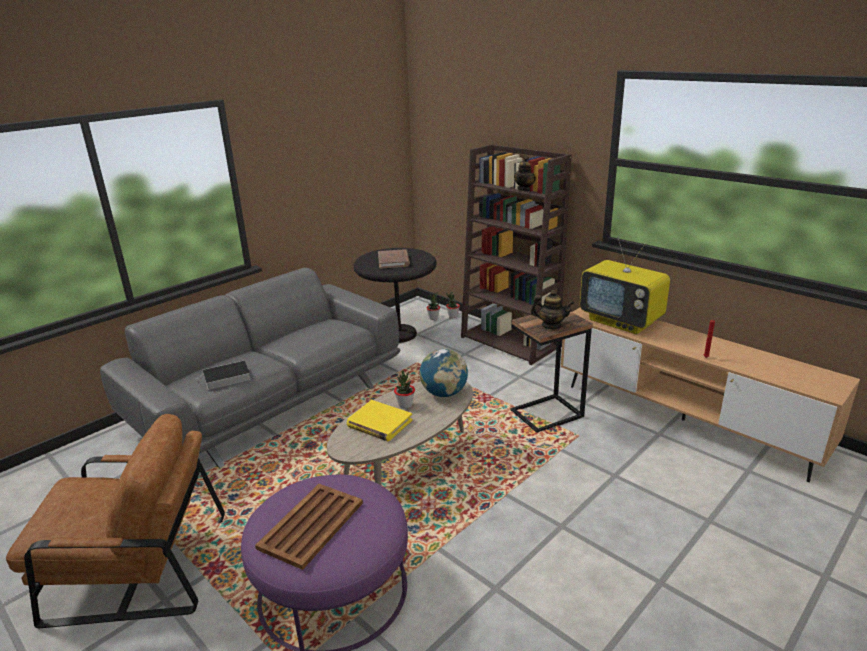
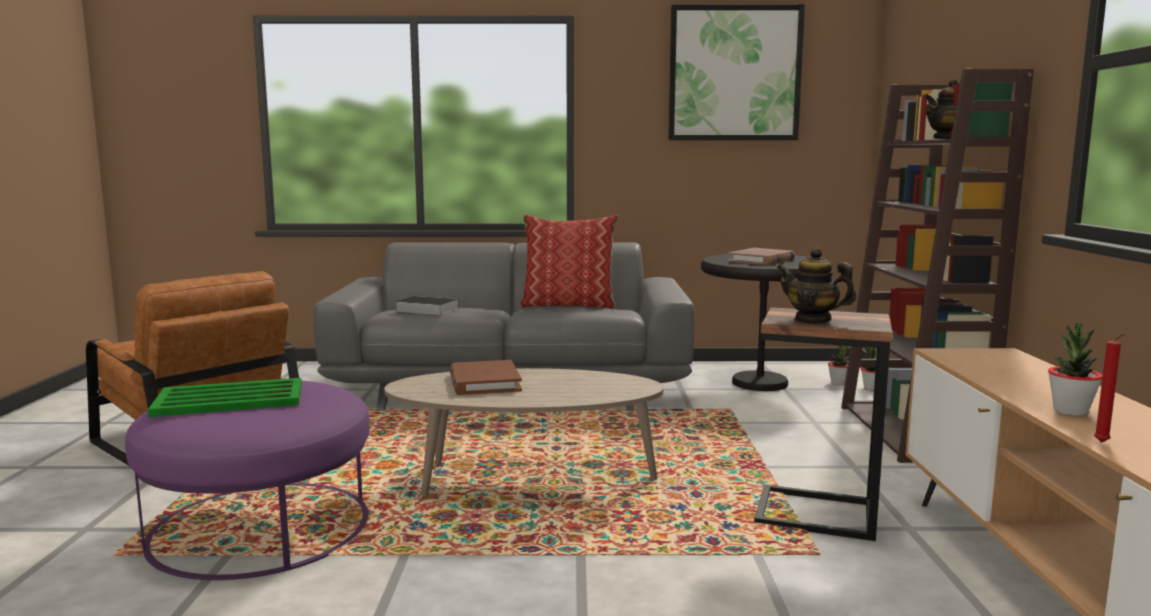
camera: 45 degrees right, 15 degrees down
(303, 333) = (568, 305): none -> pillow
(310, 526) = (228, 399): brown tray -> green tray
(335, 129) = (734, 73): none -> picture
(379, 423) = (484, 382): yellow book -> brown book
(405, 405) = (544, 380): potted plant -> potted plant (1070, 411)
(444, 393) = (610, 386): globe -> none
(551, 325) = (812, 320): teapot -> teapot turned 150 degrees clockwise
(622, 321) = (1015, 373): television -> none

